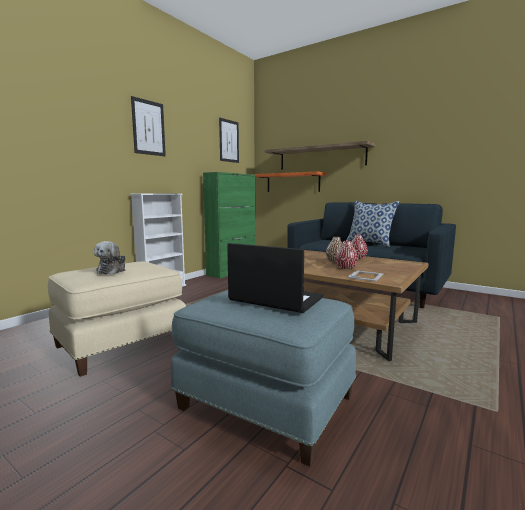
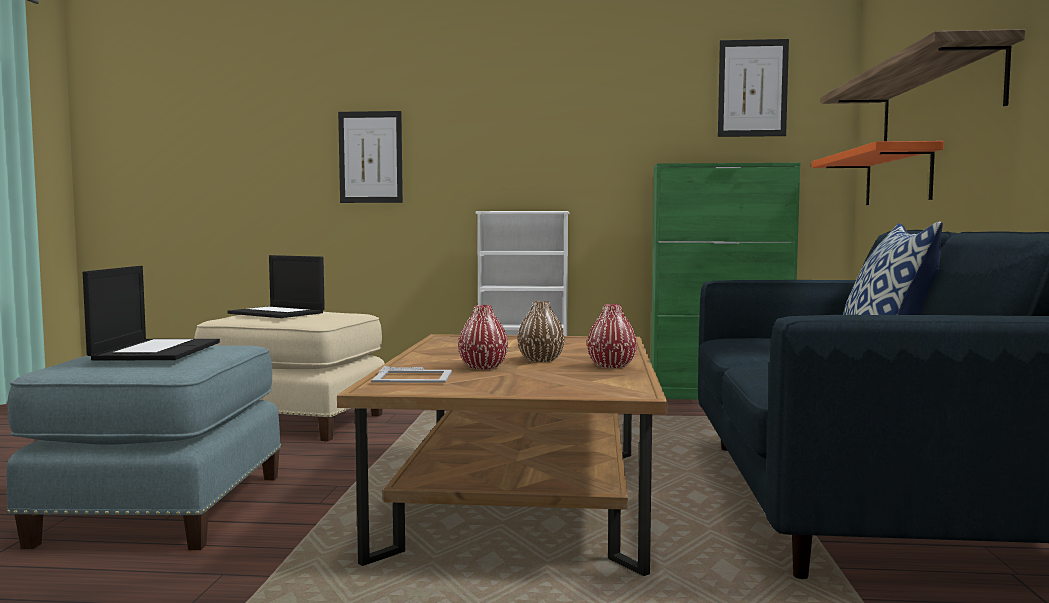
camera: 60 degrees right, 5 degrees down
(112, 270) = (278, 313): plush toy -> laptop
(148, 128) = (528, 95): picture -> picture (370, 157)

